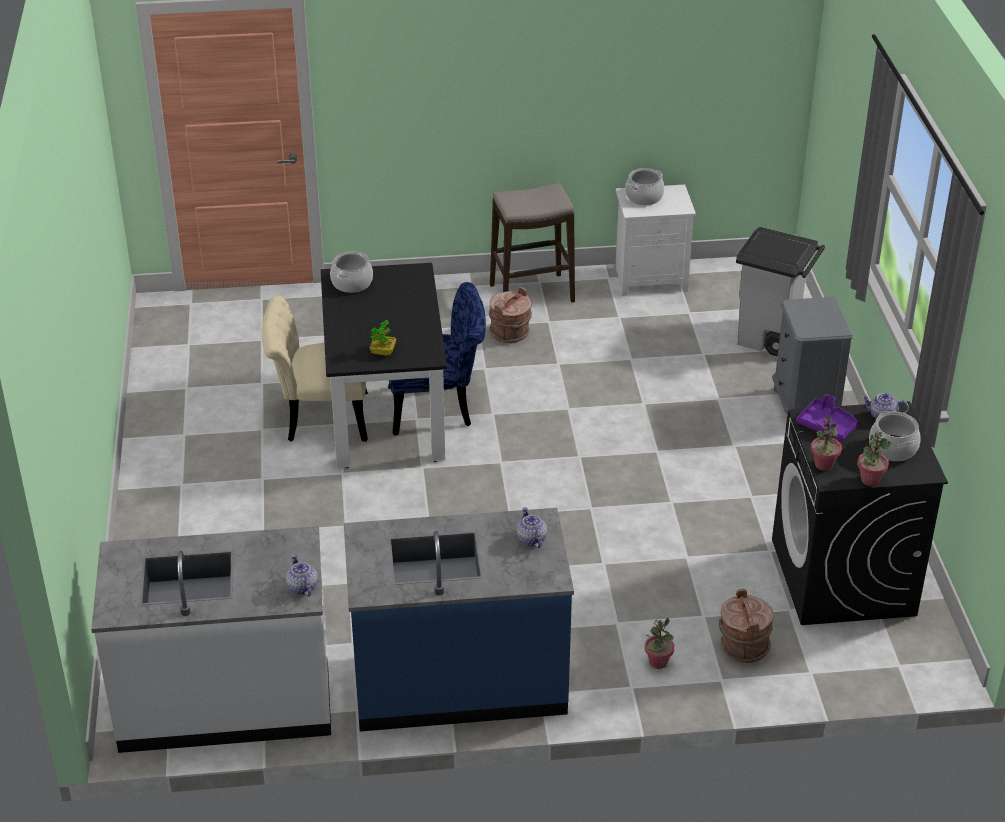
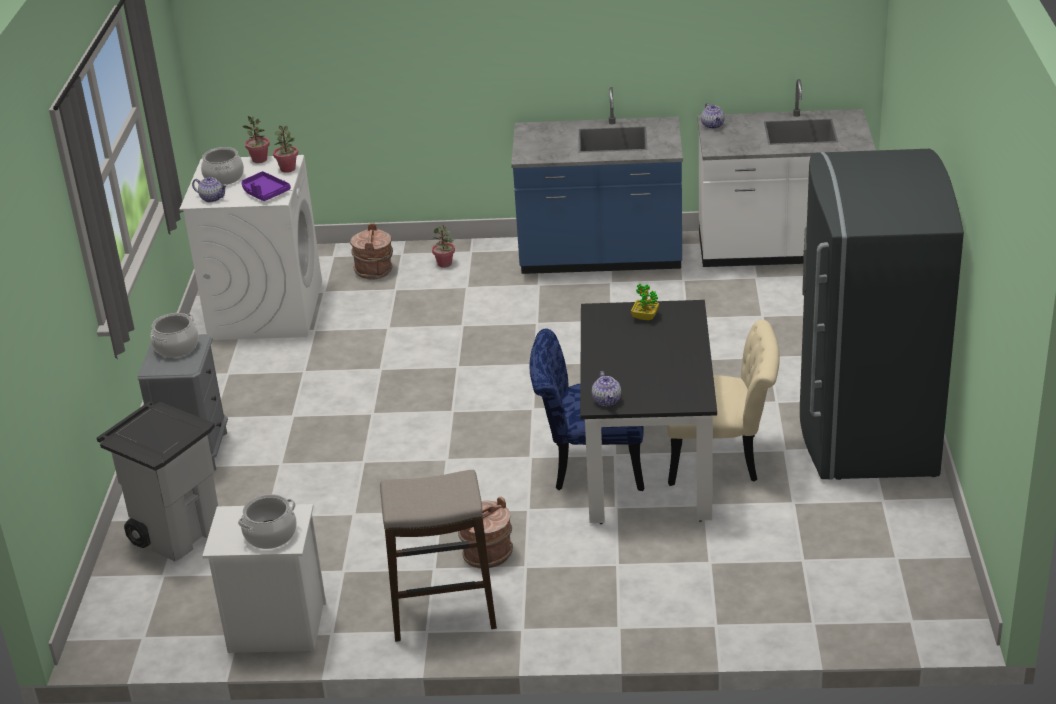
camera: 170 degrees left, 5 degrees down
(185, 451) = (863, 431): none -> grey fridge
(352, 283) = (678, 391): cooking pot -> cooking pot (176, 347)
(531, 539) = (537, 147): teapot -> teapot (607, 400)
(843, 578) = (265, 310): black washing machine -> white washing machine

